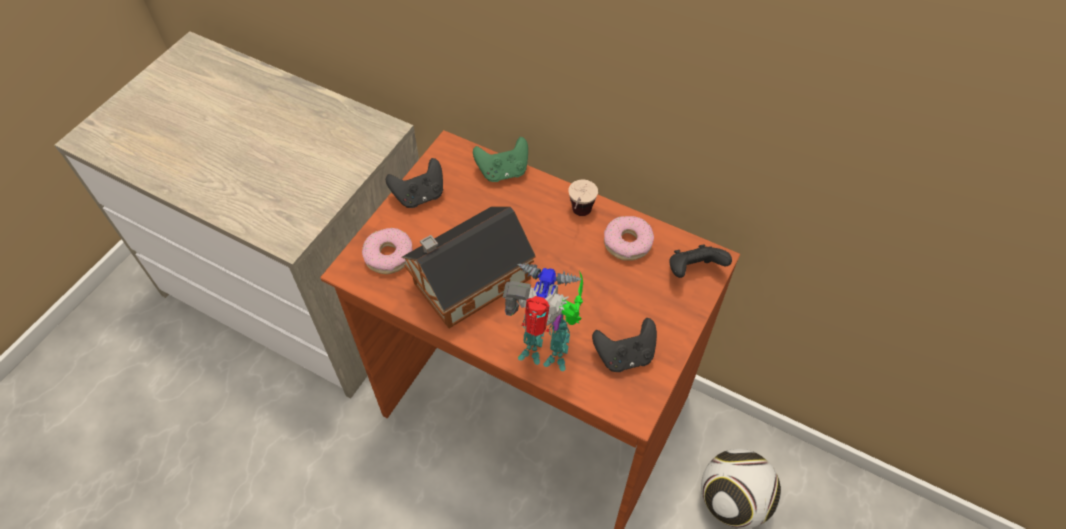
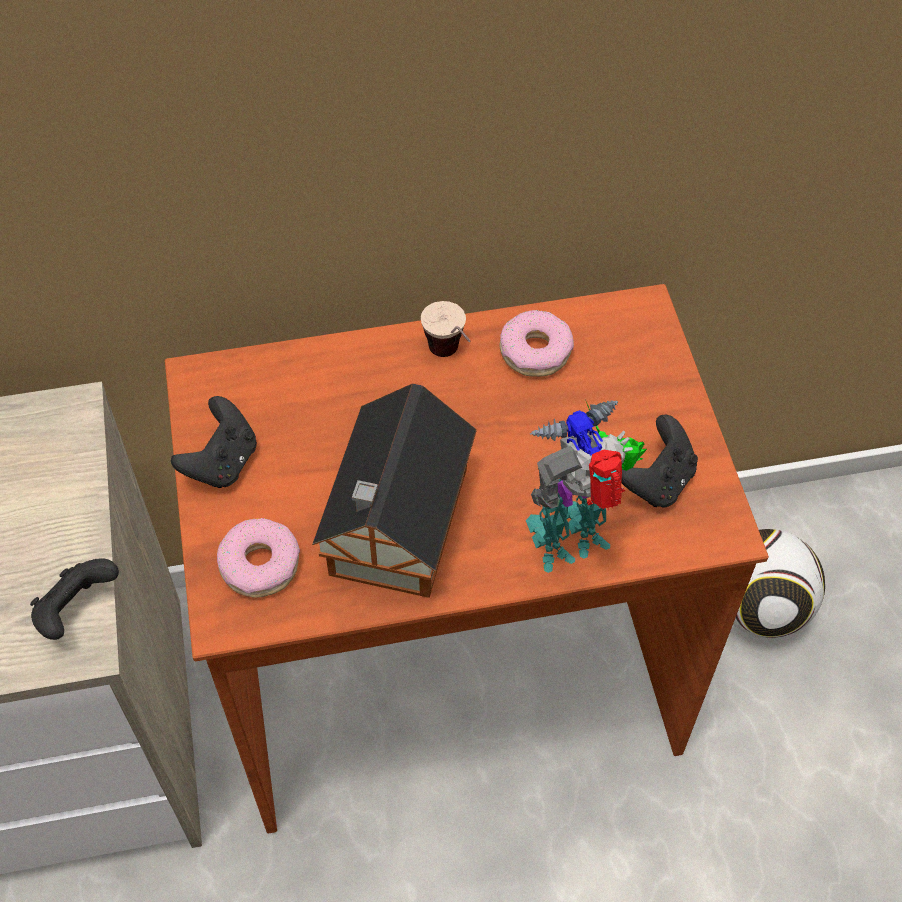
camera: 40 degrees left, 0 degrees up
(503, 172) = (301, 362): green game controller -> none
(693, 271) = (636, 335): black game controller -> black game controller (77, 610)

